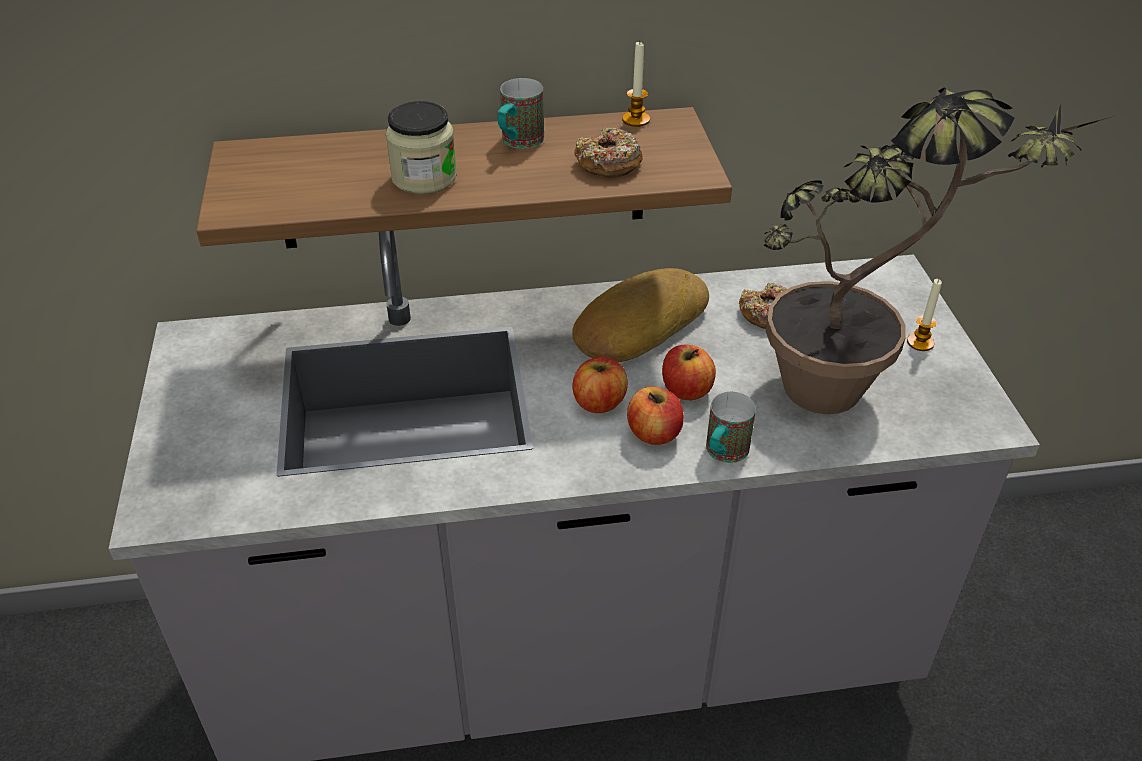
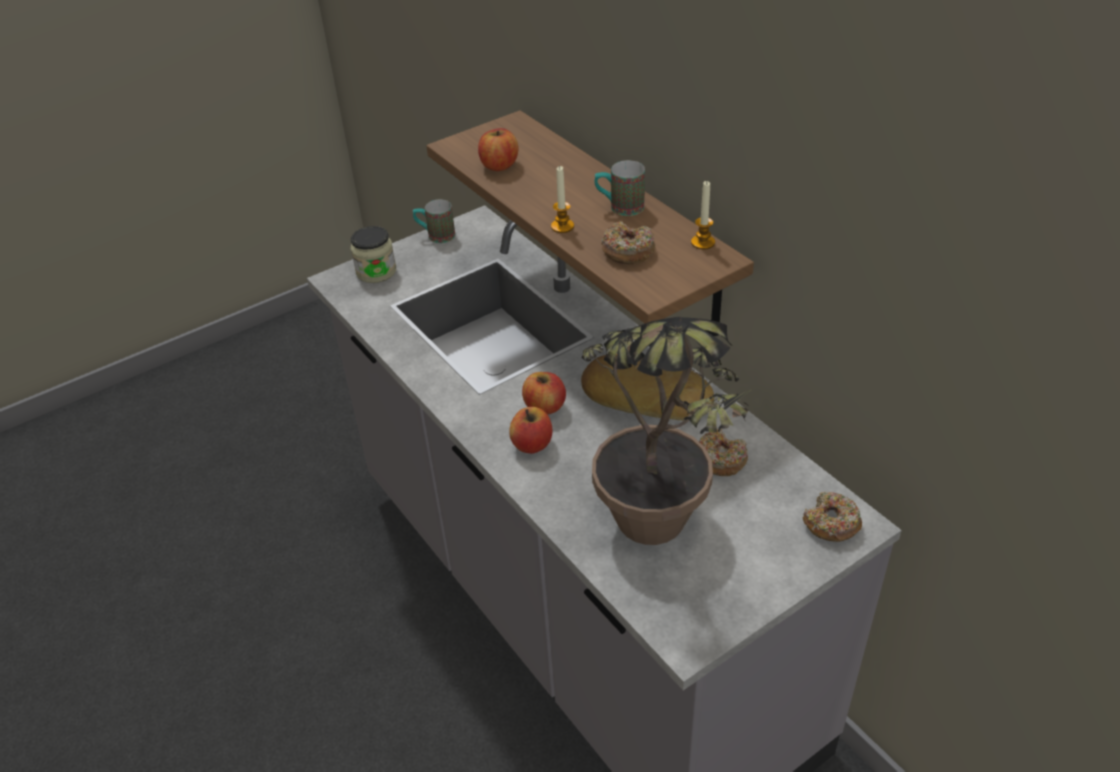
camera: 65 degrees right, 0 degrees up
(424, 177) = (543, 190): jar -> jar (376, 272)
(686, 390) = (590, 444): apple -> apple (499, 165)
(723, 454) = (535, 486): mug -> mug (435, 236)
(888, 285) = (831, 524): none -> donut
(920, 342) = (763, 566): candle -> candle (562, 226)

